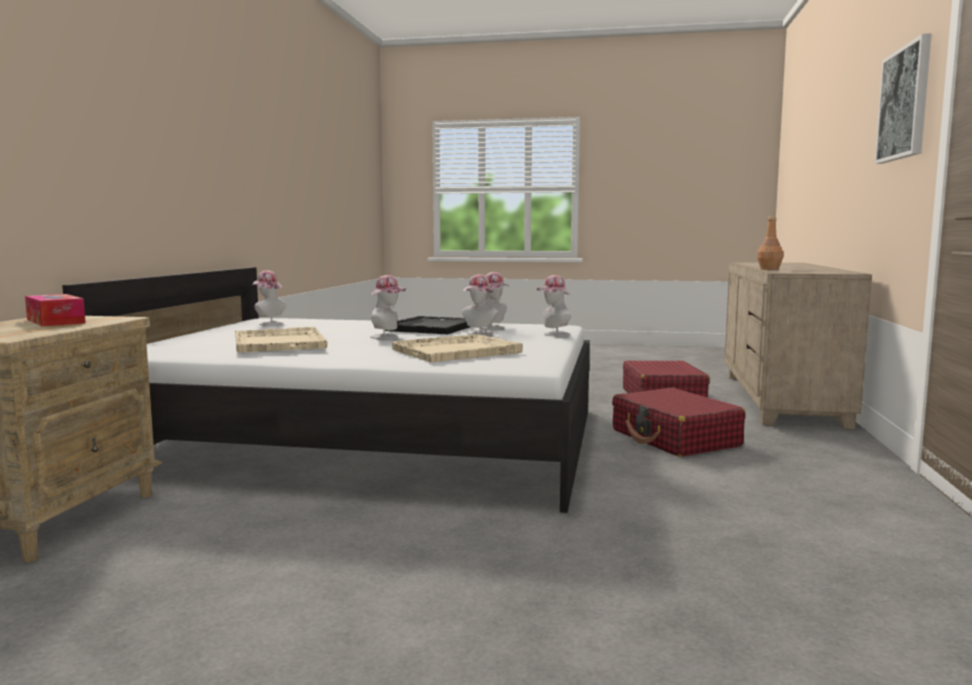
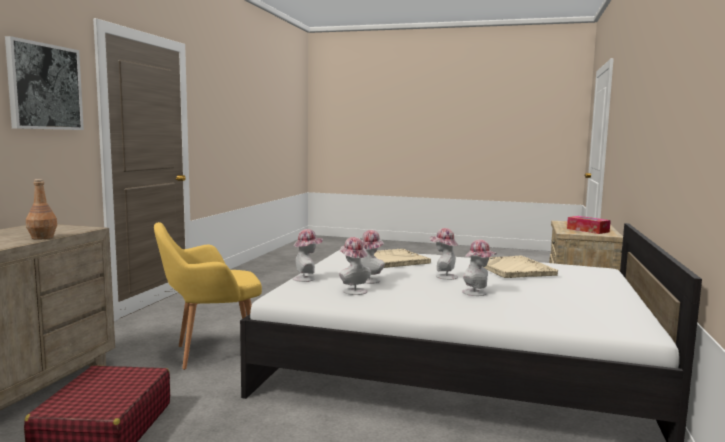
camera: 175 degrees left, 0 degrees up
(269, 324) = (600, 311): hat -> hat (477, 293)
(432, 327) = (412, 293): black tray -> none
(675, 438) = (211, 353): red suitcase -> yellow armchair

